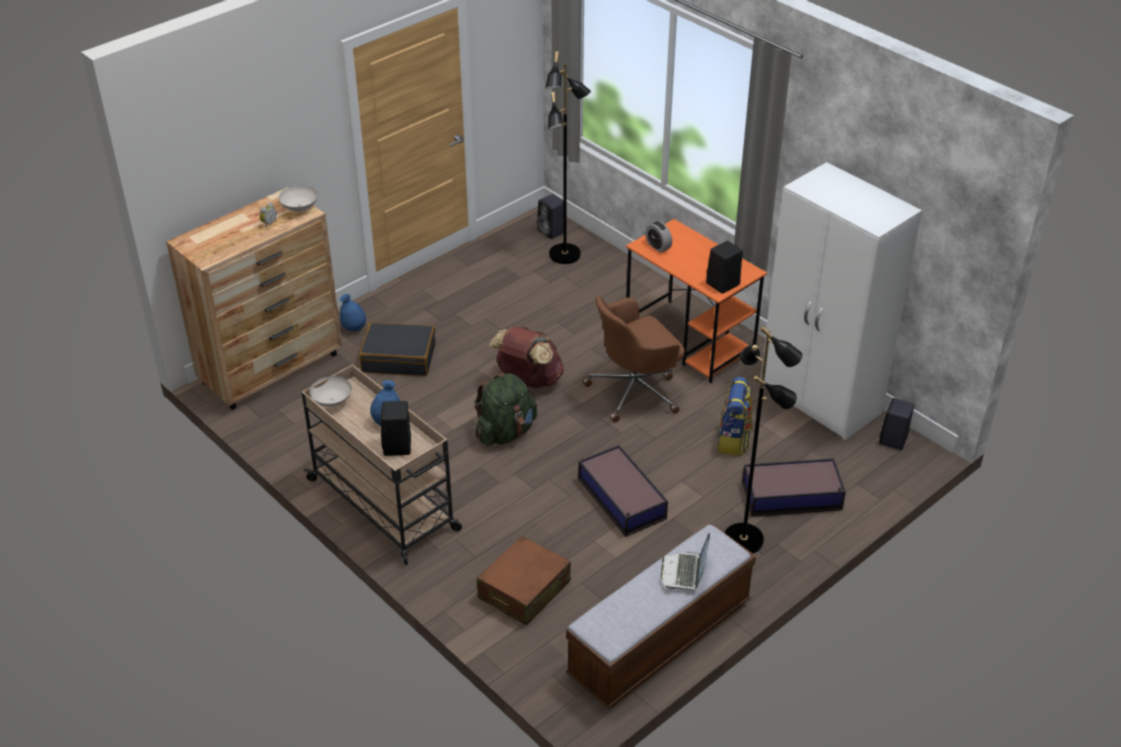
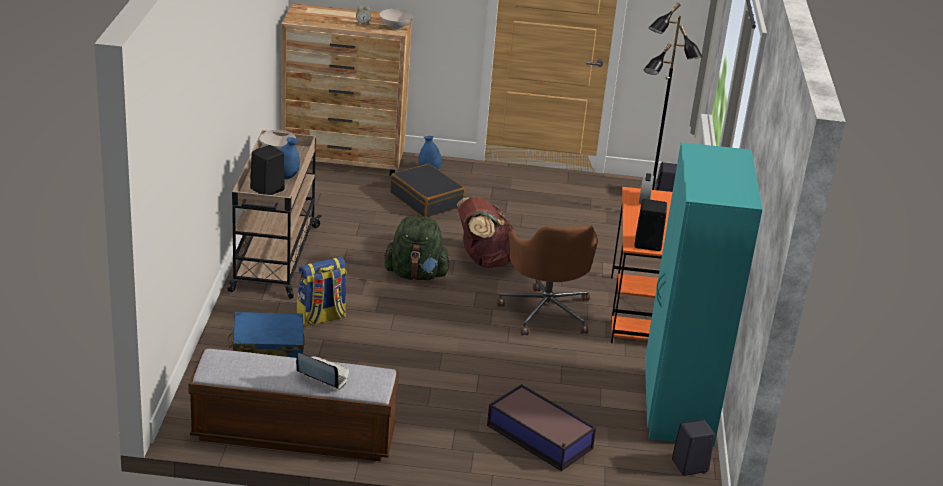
camera: 45 degrees right, 10 degrees down
(524, 590) = (267, 351): brown suitcase -> blue suitcase
(622, 499) = (418, 355): storage box -> none
(635, 391) = (546, 311): brown office chair -> brown office chair turned 120 degrees counterclockwise
(684, 572) = (323, 376): laptop -> laptop turned 60 degrees clockwise
(733, 440) = (561, 381): backpack -> backpack (321, 318)
(744, 539) = (456, 432): black floor lamp -> none
(820, 401) = (676, 407): white wardrobe -> turquoise wardrobe

